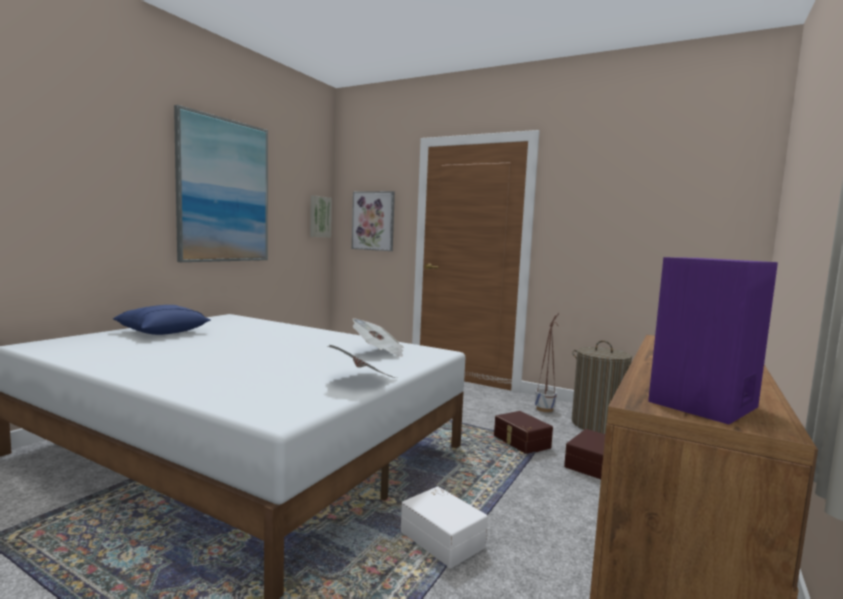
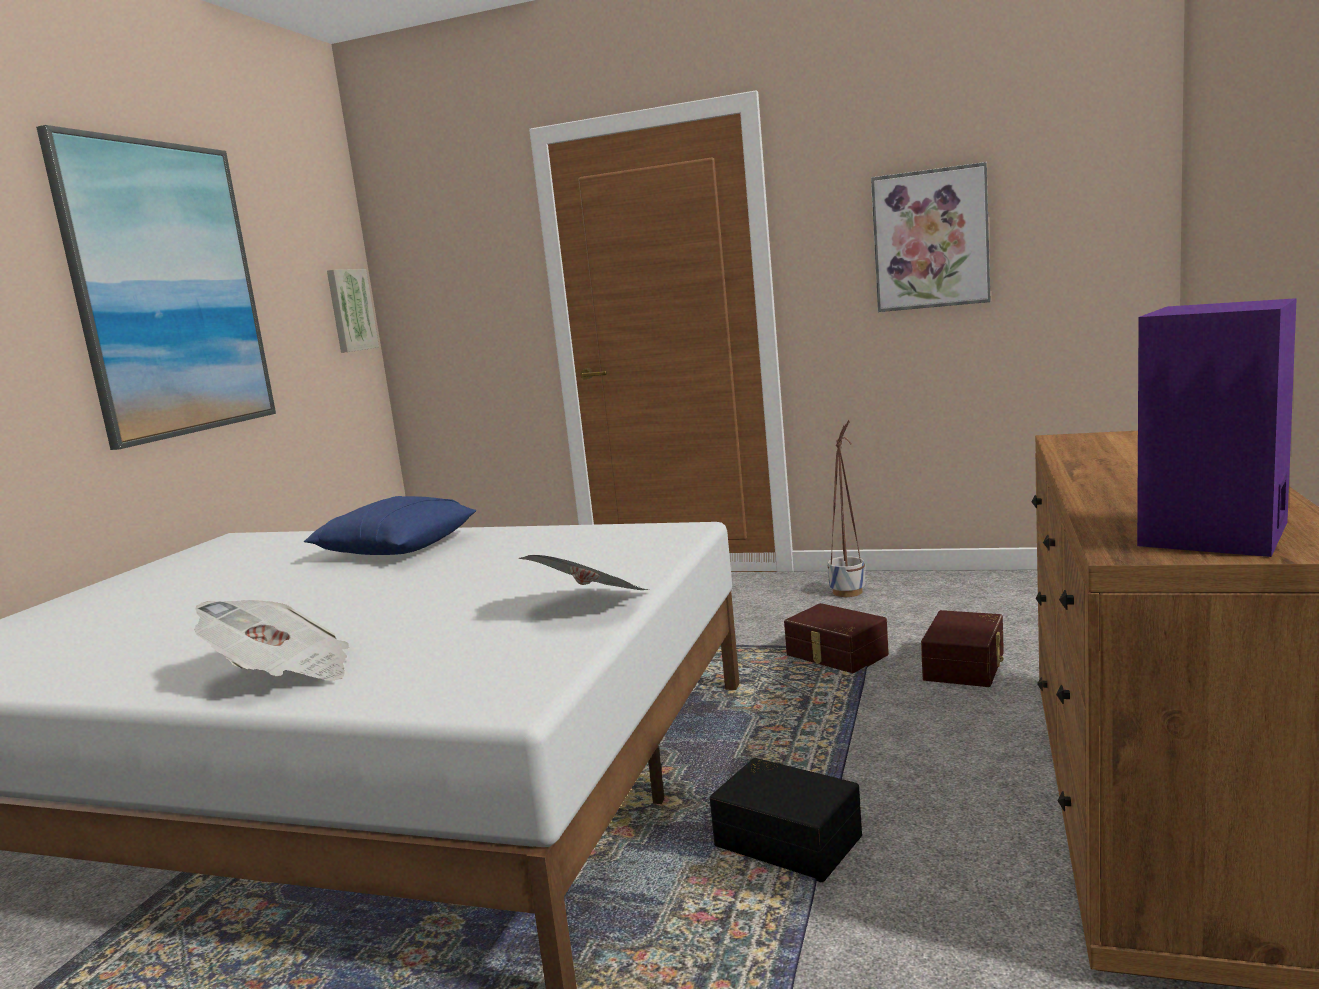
camera: 10 degrees left, 5 degrees up
(162, 332) = (129, 594): blue pillow -> blue pillow (396, 548)
(373, 221) = (460, 302): picture -> picture (930, 239)
(379, 352) = (578, 551): newspaper -> newspaper (284, 675)
(443, 538) = (789, 839): white storage box -> black storage box
(597, 424) = (943, 599): laundry basket -> none

